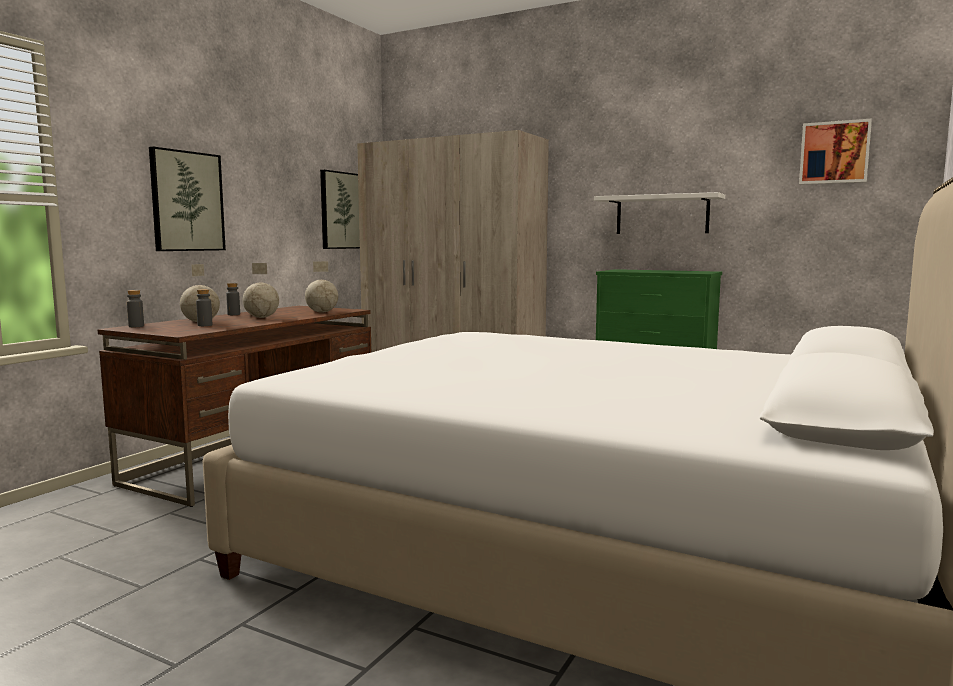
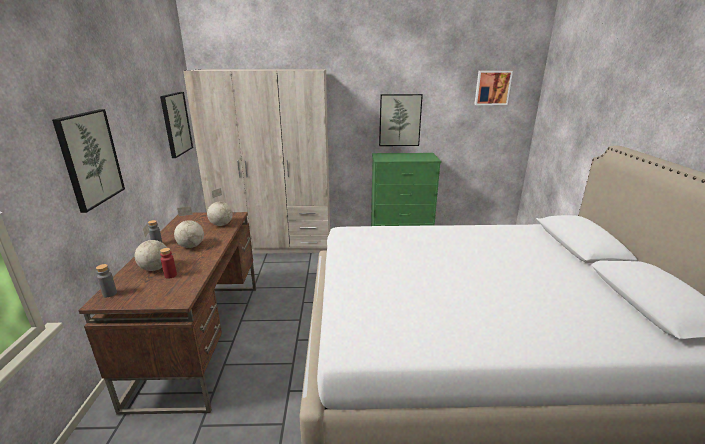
camera: 30 degrees left, 15 degrees up
(205, 325) = (170, 275): grey bottle -> red bottle
(662, 215) = (400, 120): white shelf -> picture

